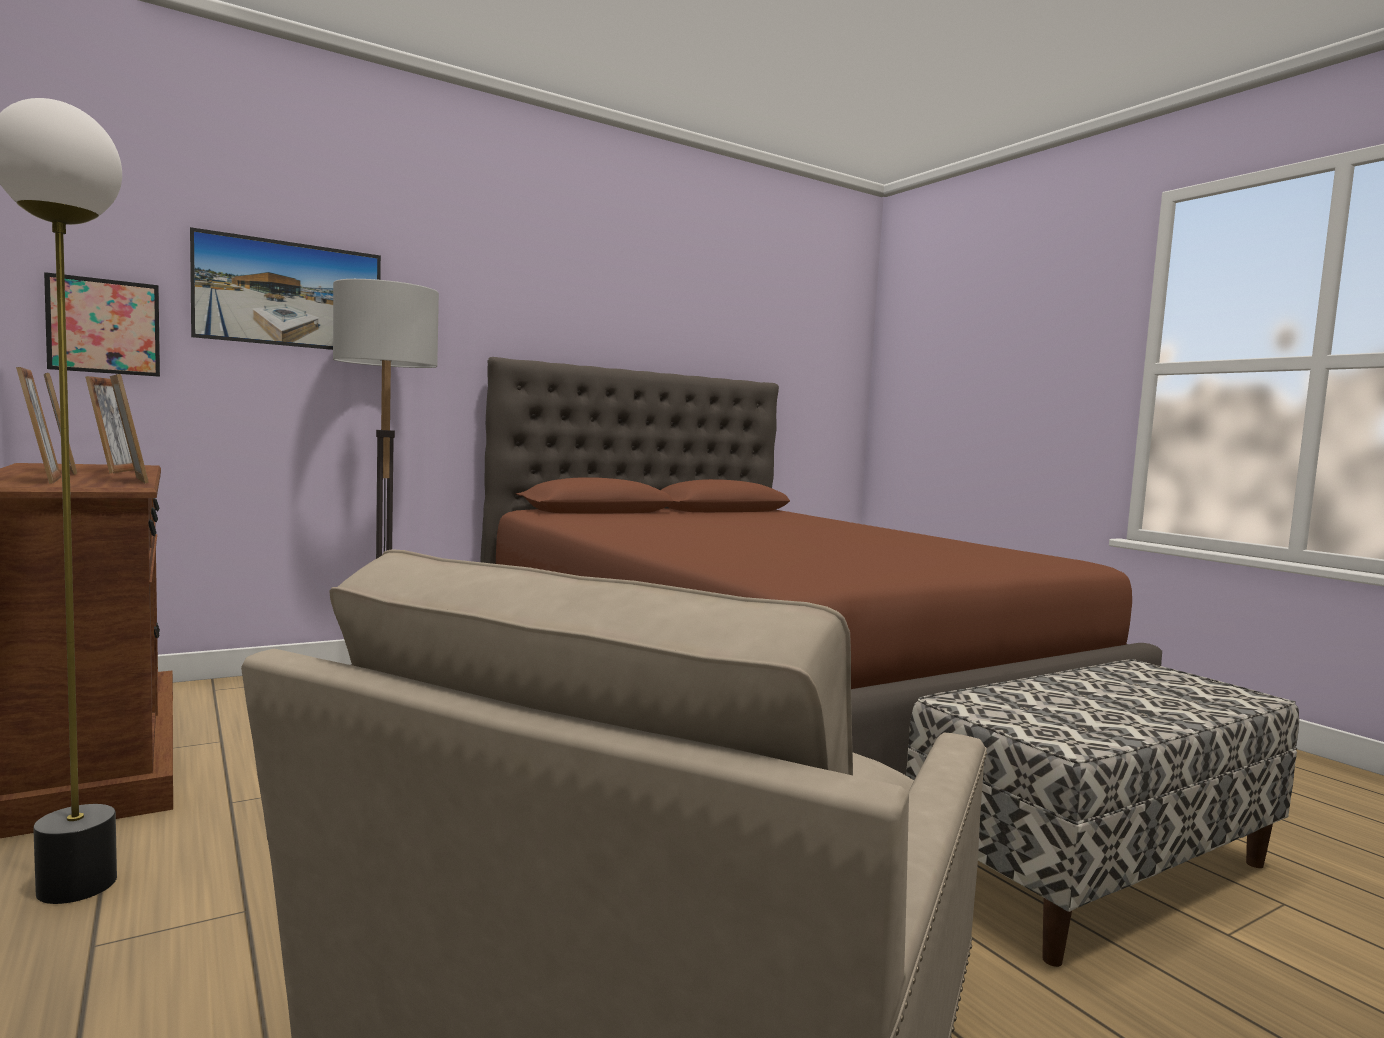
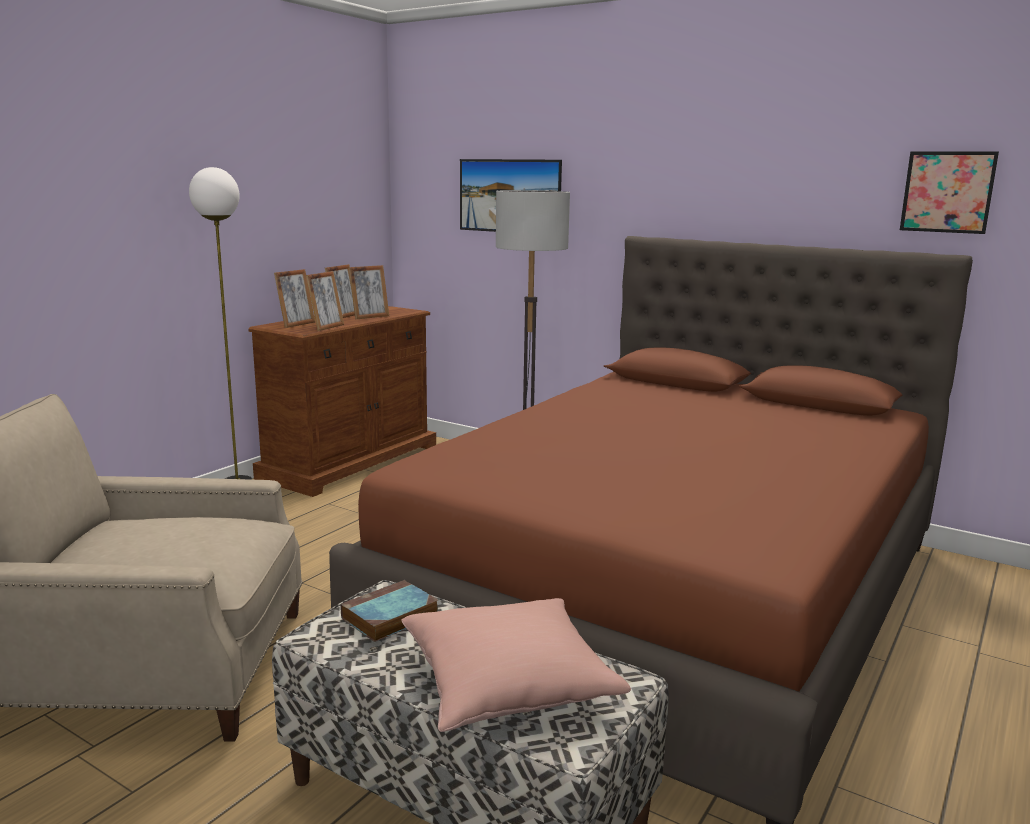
camera: 65 degrees right, 10 degrees up
(104, 326) = (426, 225): picture -> picture (947, 192)
(1020, 709) = (389, 617): none -> book
(1157, 695) = (508, 684): none -> pink pillow

